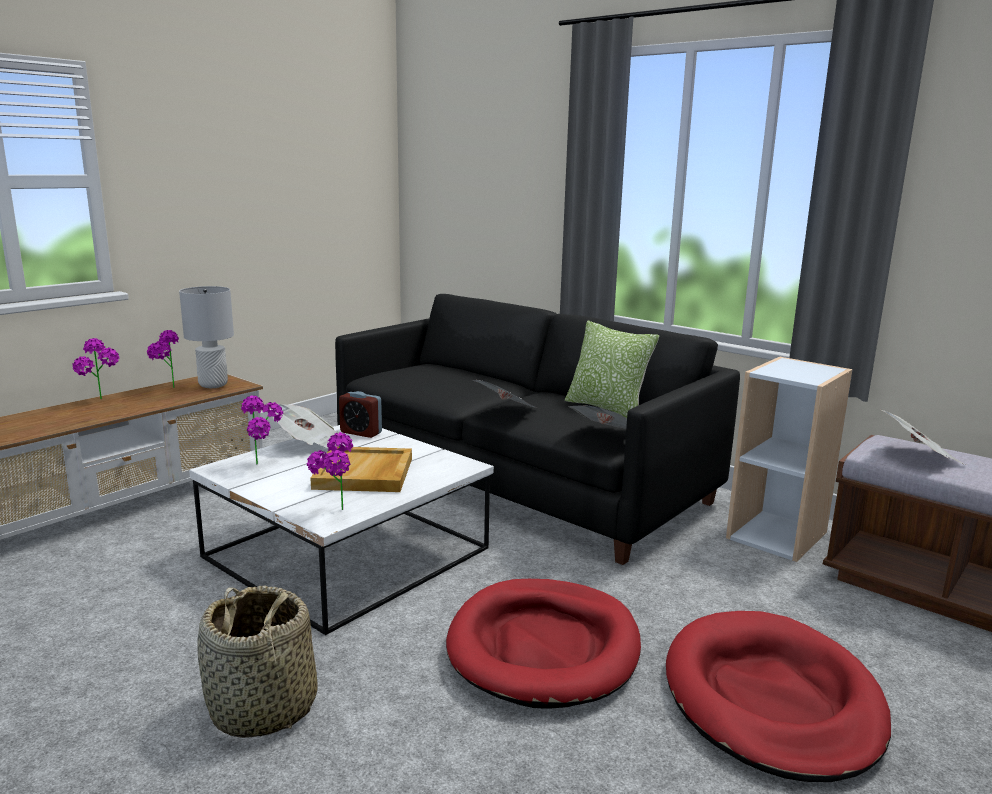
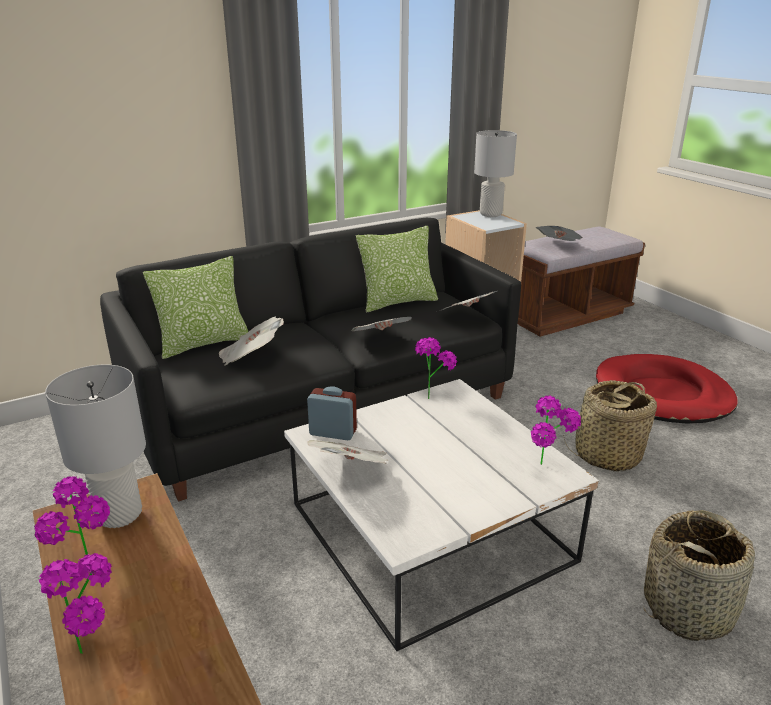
camera: 70 degrees left, 10 degrees up
(265, 464) = (404, 504): potted plant -> potted plant (431, 394)
(361, 432) = (333, 432): alarm clock -> alarm clock turned 120 degrees counterclockwise
(364, 474) = (456, 443): beige tray -> none
(435, 380) = (250, 357): none -> newspaper
(448, 367) = (204, 343): none -> pillow
(544, 647) = (606, 455): red dog bed -> basket
(818, 371) = (490, 215): none -> grey table lamp

